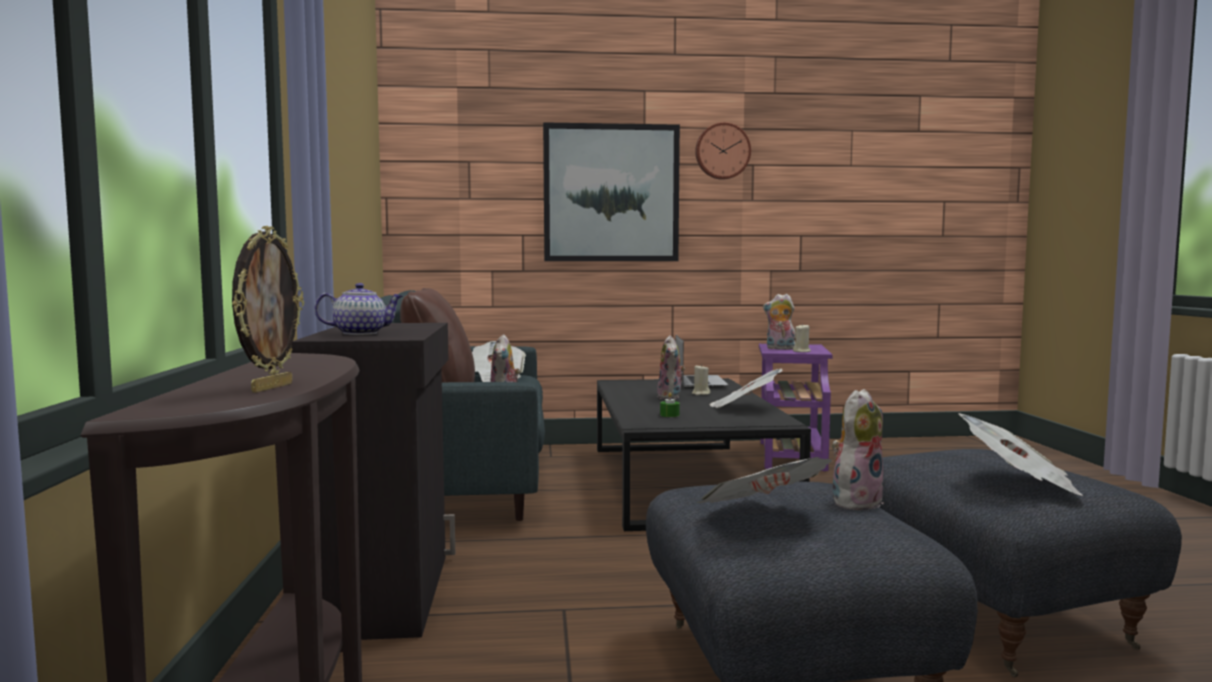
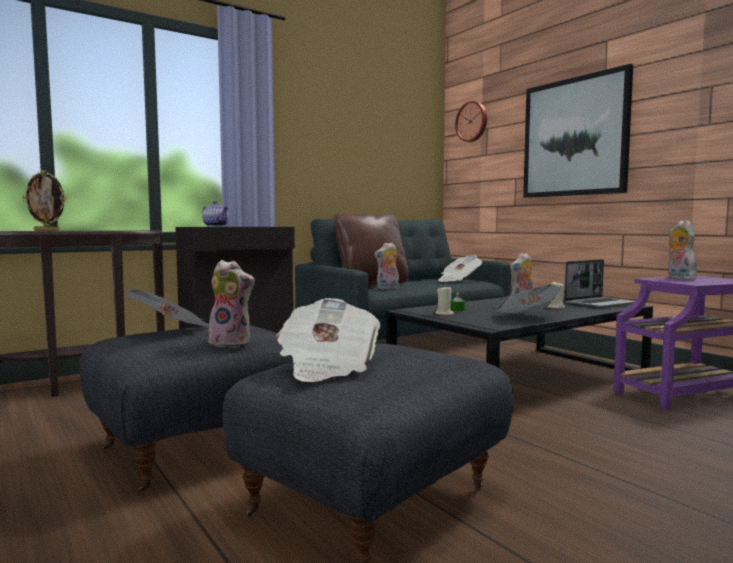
camera: 60 degrees right, 0 degrees up
(722, 151) = (675, 79): wall clock -> wall clock (472, 122)
(802, 351) = (682, 281): beige candle -> beige candle (444, 314)

